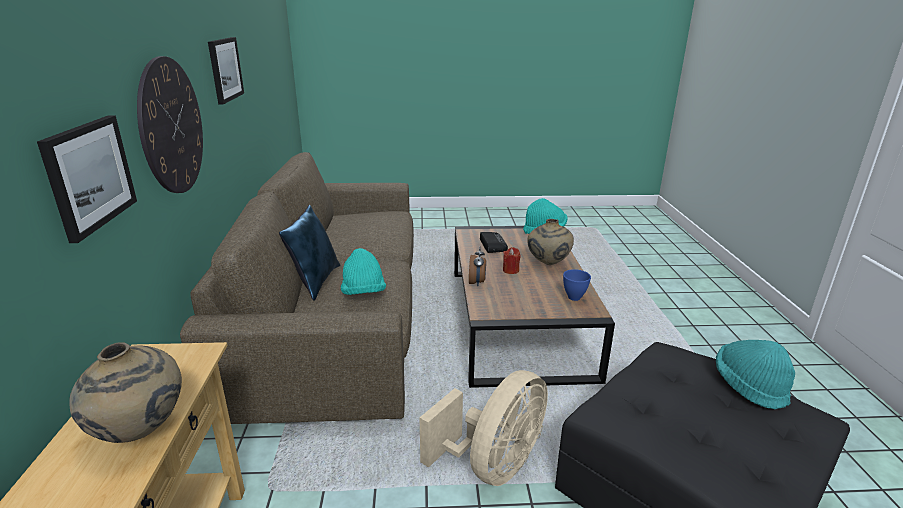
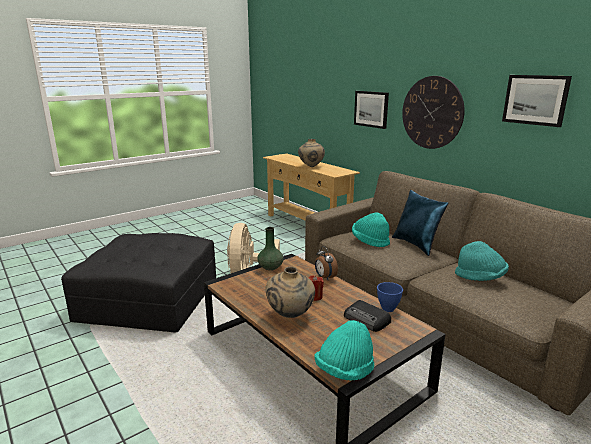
camera: 145 degrees right, 5 degrees down
(520, 314) = (270, 267): none -> green vase
(573, 297) = (243, 290): blue bowl -> blue bowl (388, 309)
(749, 386) = (116, 265): turquoise hat -> turquoise hat (480, 277)

